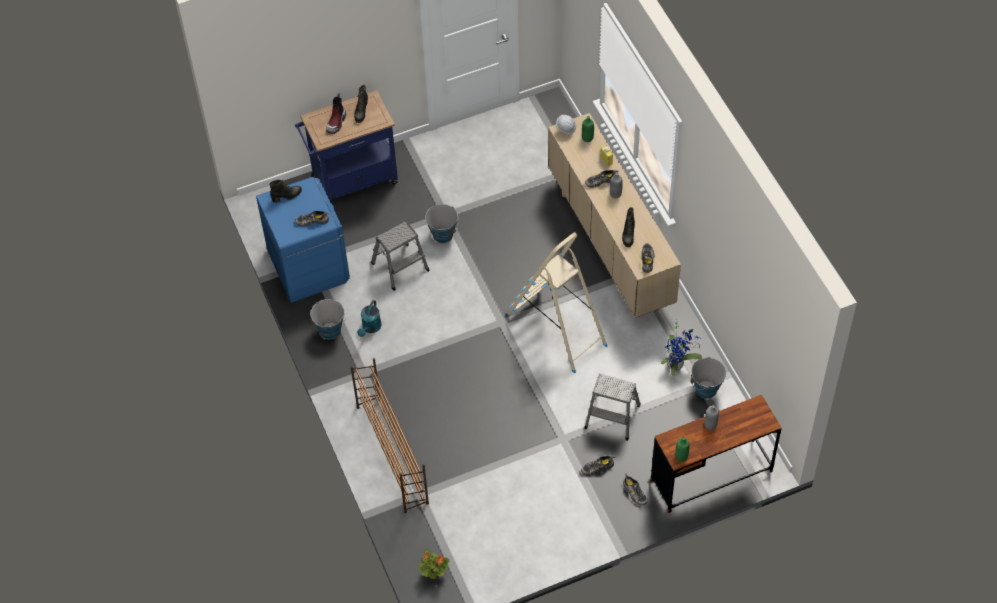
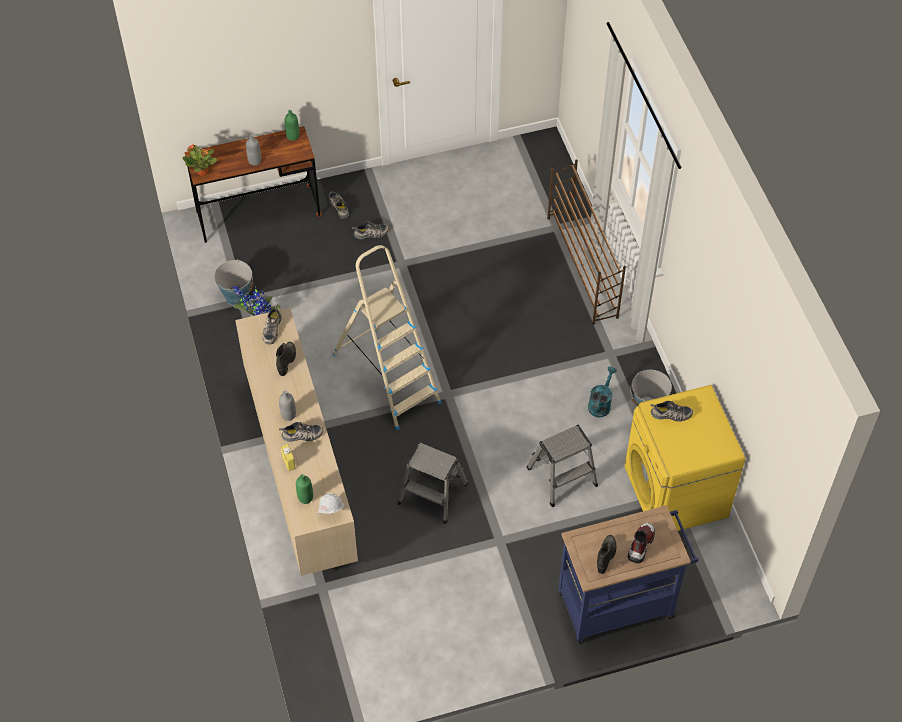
camera: 175 degrees left, 0 degrees up
(287, 196) = (704, 451): black boot -> none
(309, 264) = (674, 491): blue washing machine -> yellow washing machine
(434, 573) = (547, 159): potted plant -> potted plant (203, 172)
(443, 235) = (505, 512): bucket -> none
(612, 416) = (344, 280): grey step ladder -> grey step ladder (433, 493)

